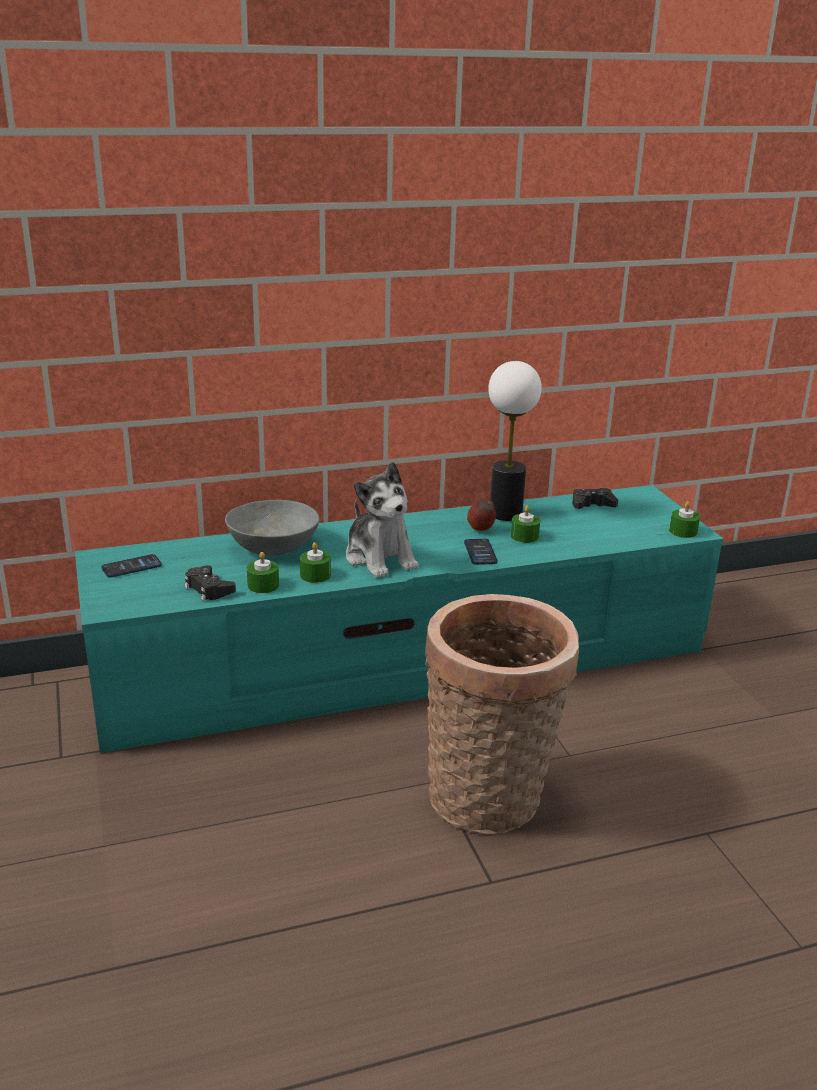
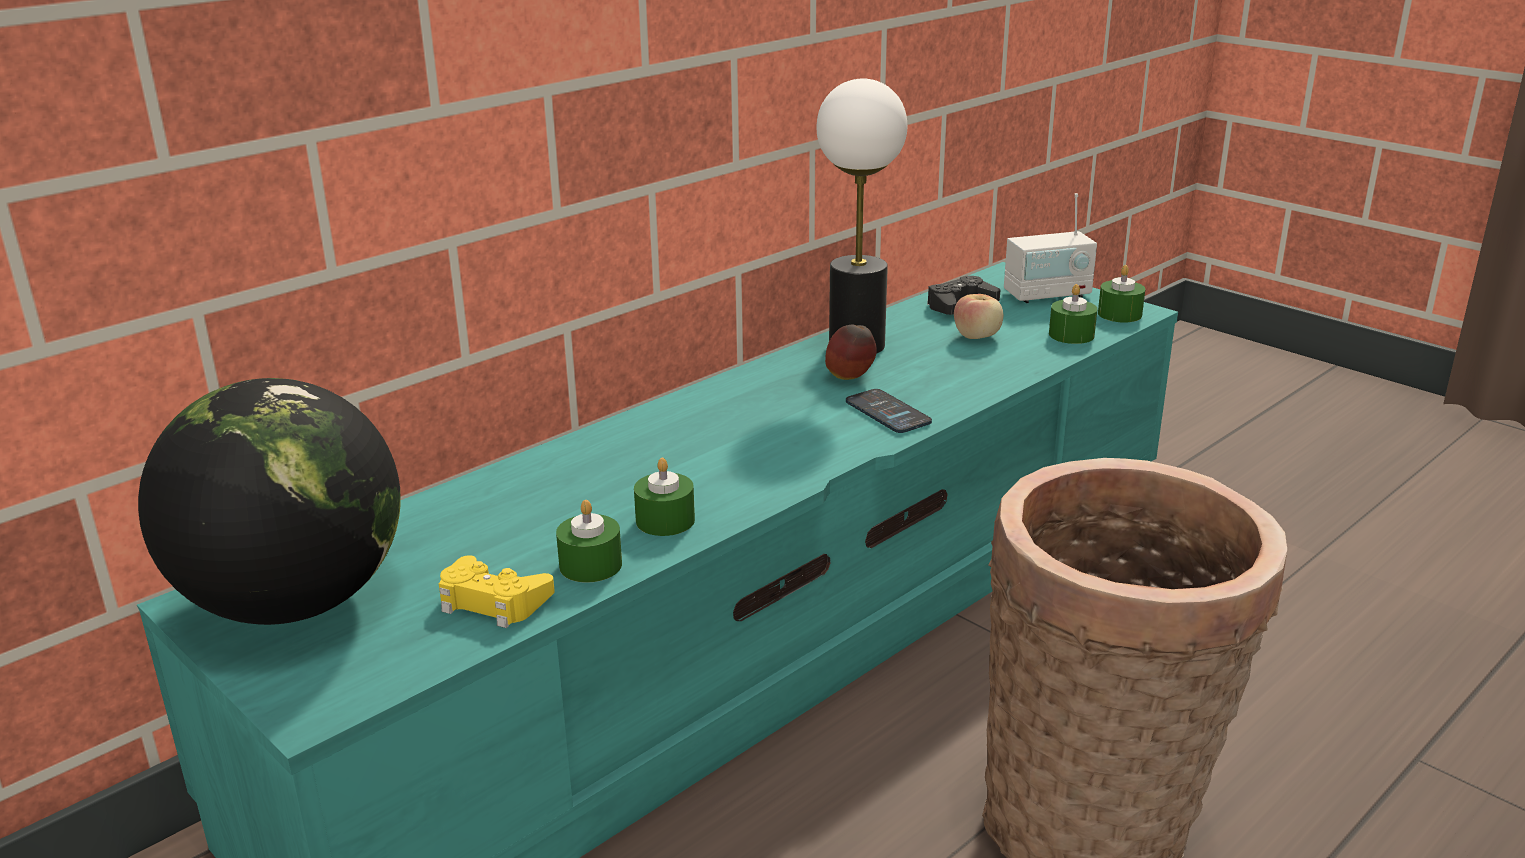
camera: 25 degrees left, 0 degrees up
(131, 567) = (294, 603): phone -> globe
(208, 589) = (493, 601): black game controller -> yellow game controller
(274, 548) = (542, 492): grey bowl -> none
(380, 558) = (743, 462): plush toy -> none
(524, 536) = (922, 372): green candle -> green candle (1071, 335)
(580, 524) = (977, 336): none -> apple
(653, 510) = (1047, 294): none -> radio

